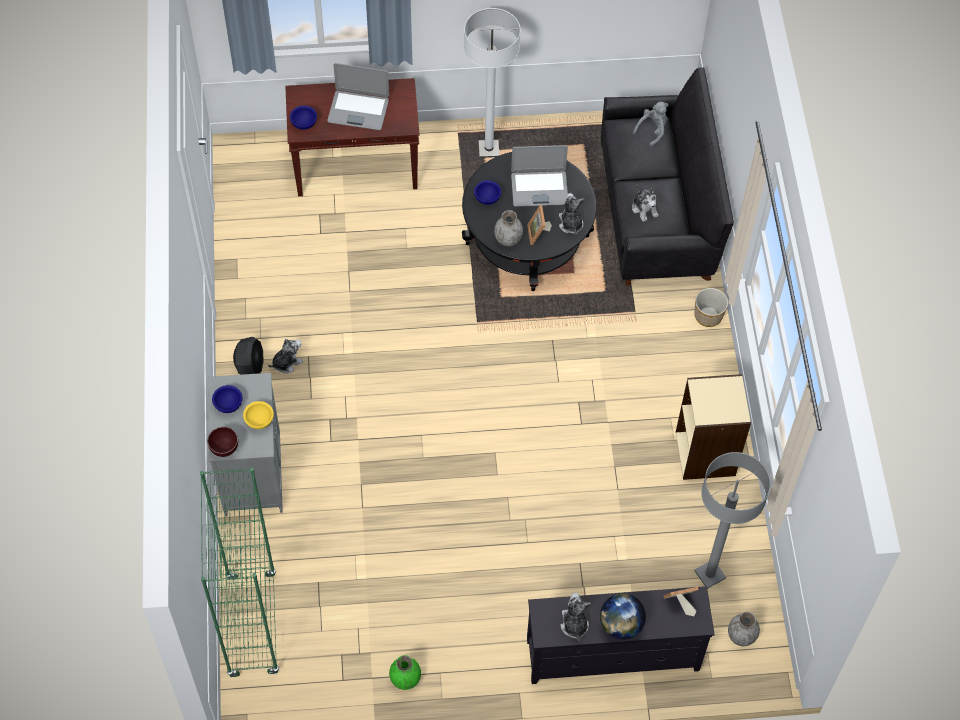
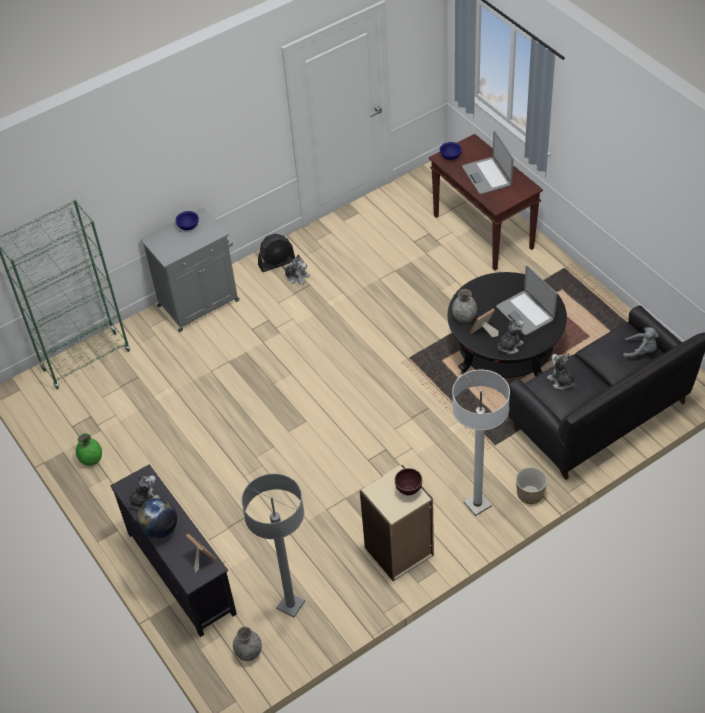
camera: 65 degrees right, 10 degrees down
(224, 450) = (152, 241): brown bowl -> brown bowl (408, 490)
(260, 421) = (186, 247): yellow bowl -> none
(487, 199) = (490, 290): blue bowl -> none
(488, 149) = (565, 291): white floor lamp -> white floor lamp (477, 504)
(644, 208) = (561, 381): plush toy -> plush toy turned 105 degrees clockwise

